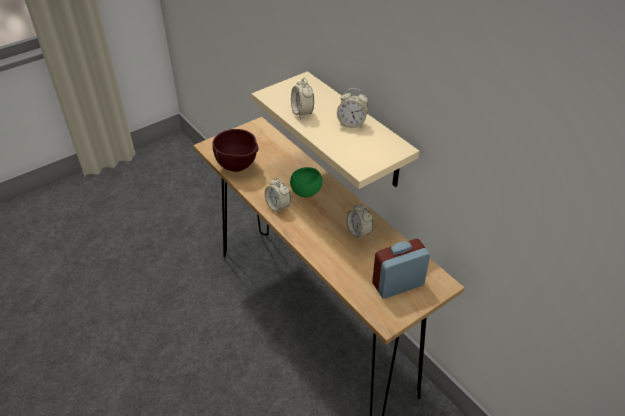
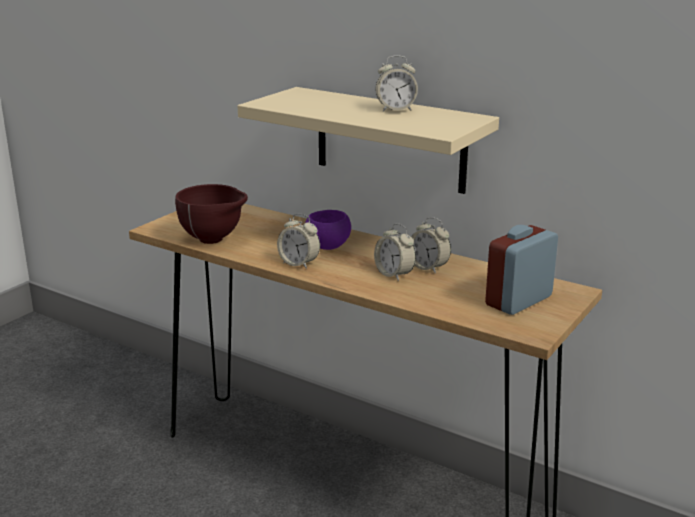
camera: 20 degrees left, 20 degrees down
(302, 113) = (322, 109): alarm clock -> alarm clock (394, 274)
(306, 192) = (328, 246): green bowl -> purple bowl

